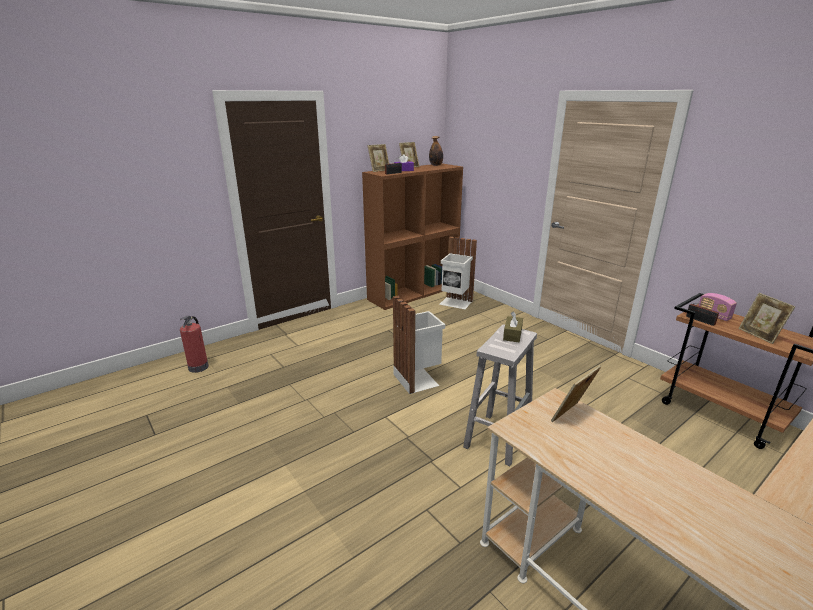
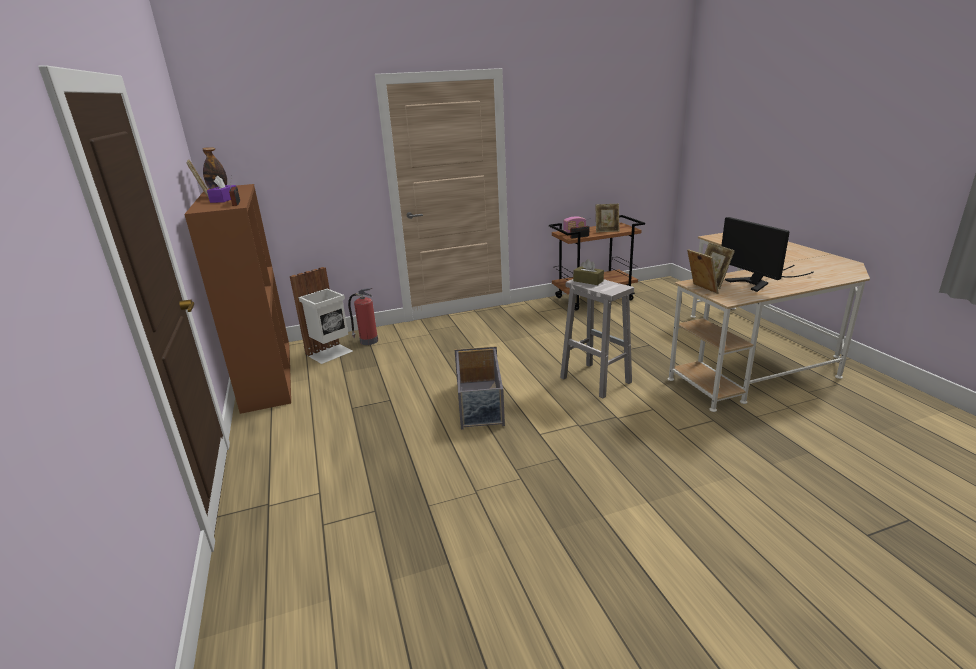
camera: 70 degrees left, 0 degrees up
(199, 366) = (288, 628): fire extinguisher -> fire extinguisher (368, 341)
(379, 170) = (196, 207): picture frame -> picture frame (700, 289)
(418, 379) = (480, 404): white trash can -> grey storage box
(617, 461) = (759, 281): none -> monitor

